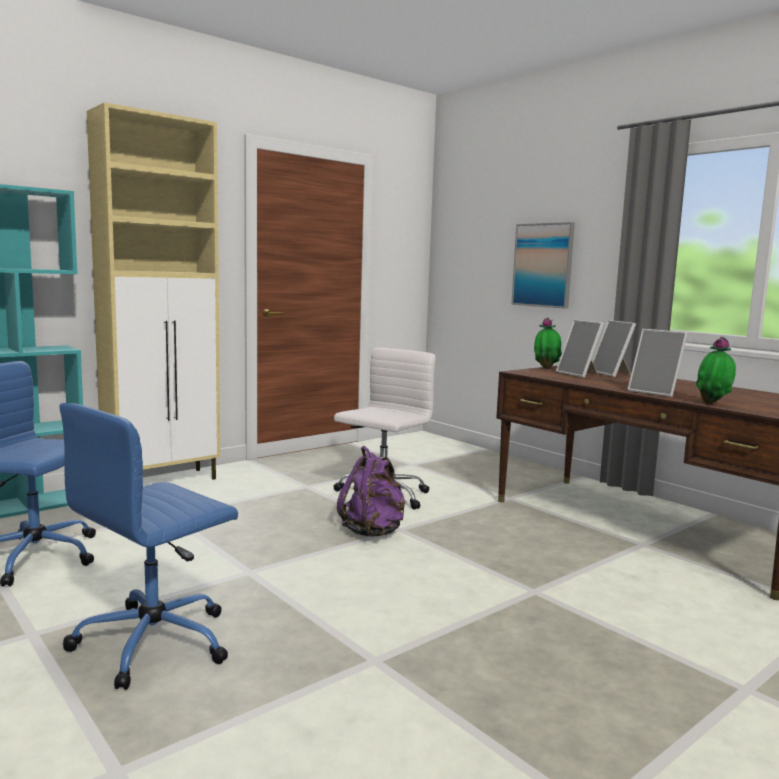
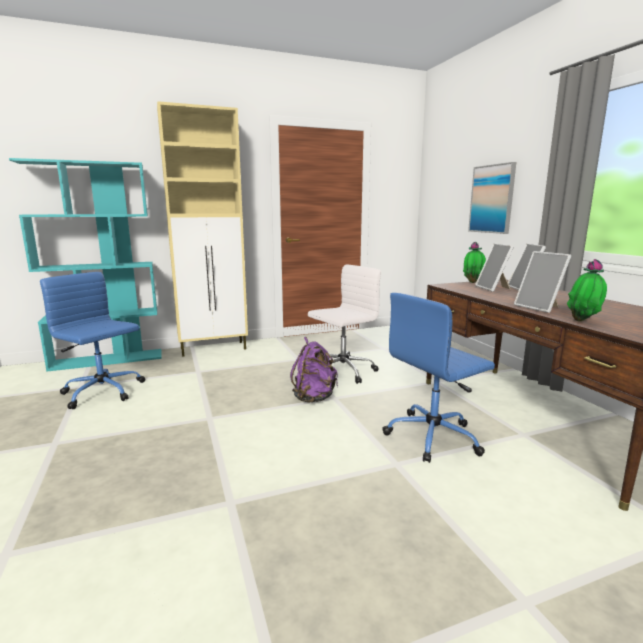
camera: 20 degrees right, 5 degrees up
(156, 641) = (112, 460): blue office chair -> blue office chair (433, 436)

